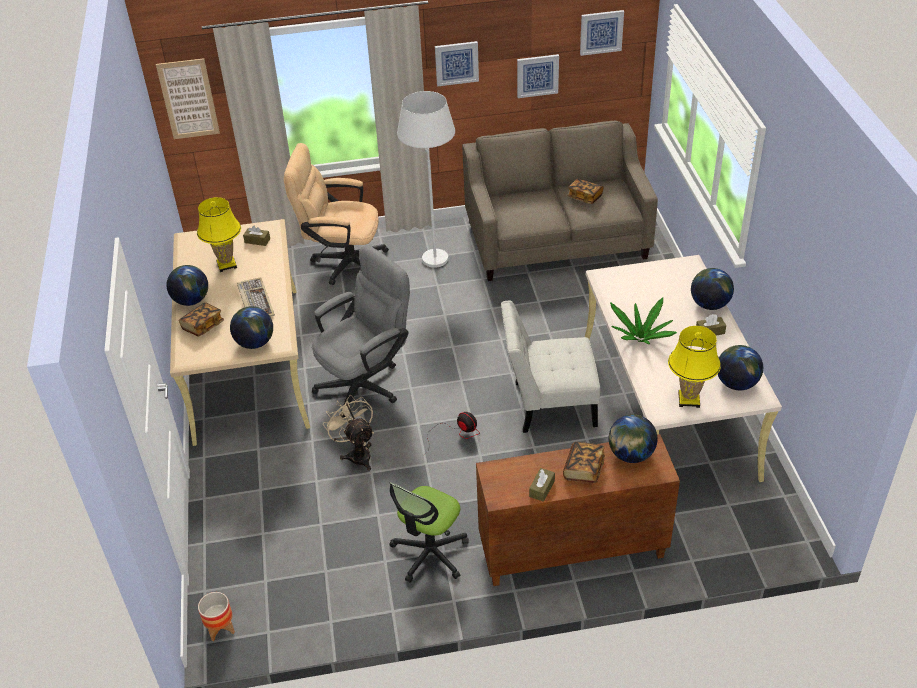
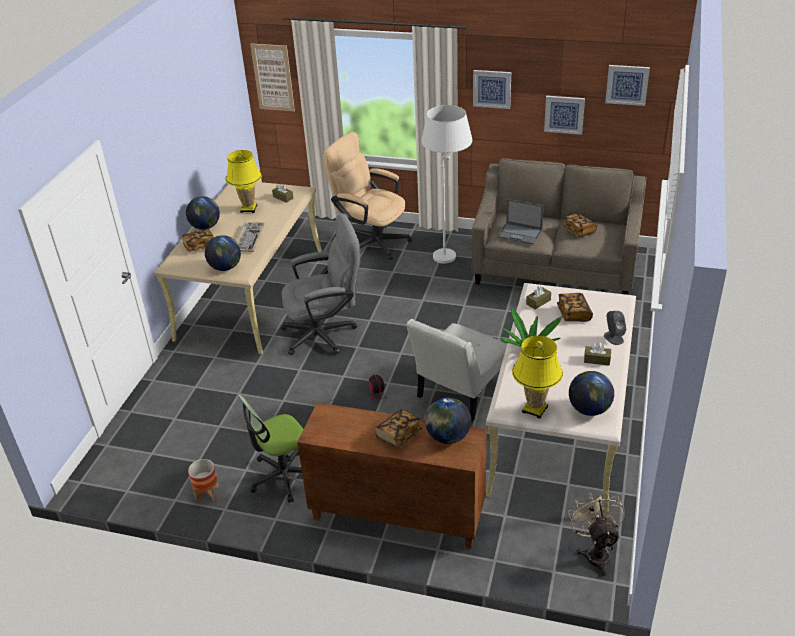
camera: 25 degrees right, 5 degrees down
(220, 628) = (97, 476): planter -> planter (207, 493)
(357, 453) = (282, 383): beige fan -> beige fan (595, 552)
(529, 215) = (520, 233): none -> laptop
(542, 488) = (353, 439): brown tissue box -> brown tissue box (538, 302)
(549, 404) = (459, 393): white chair -> white chair turned 75 degrees counterclockwise
(657, 290) = (573, 314): none -> book
(709, 304) = (613, 338): globe -> grey speaker

